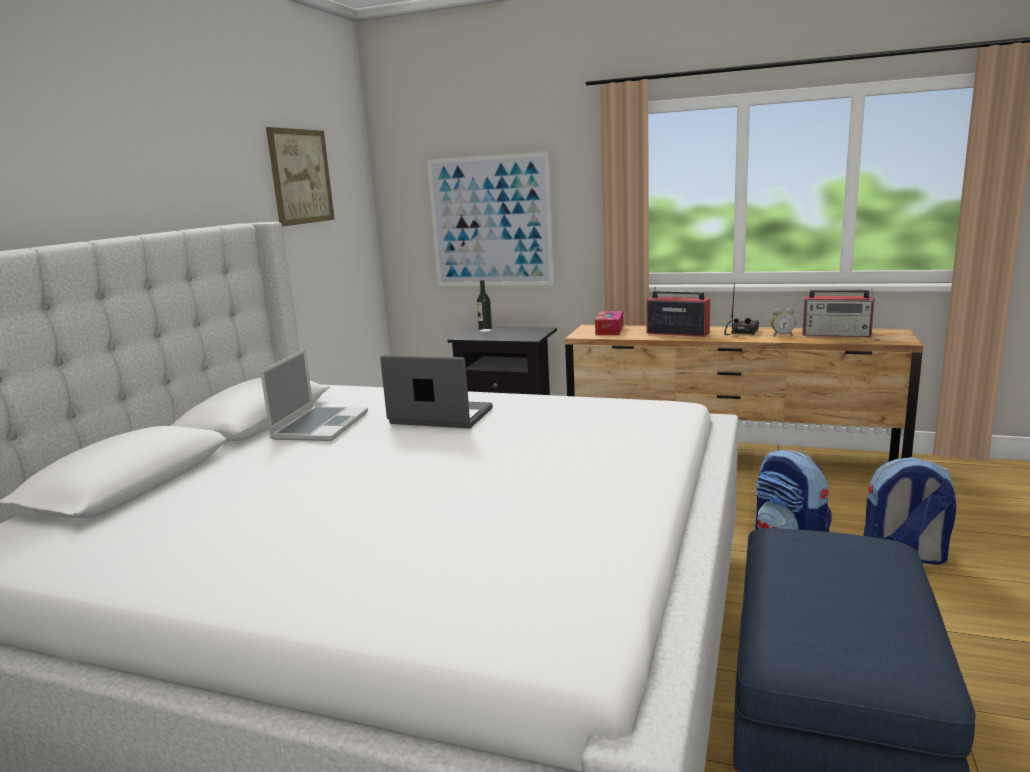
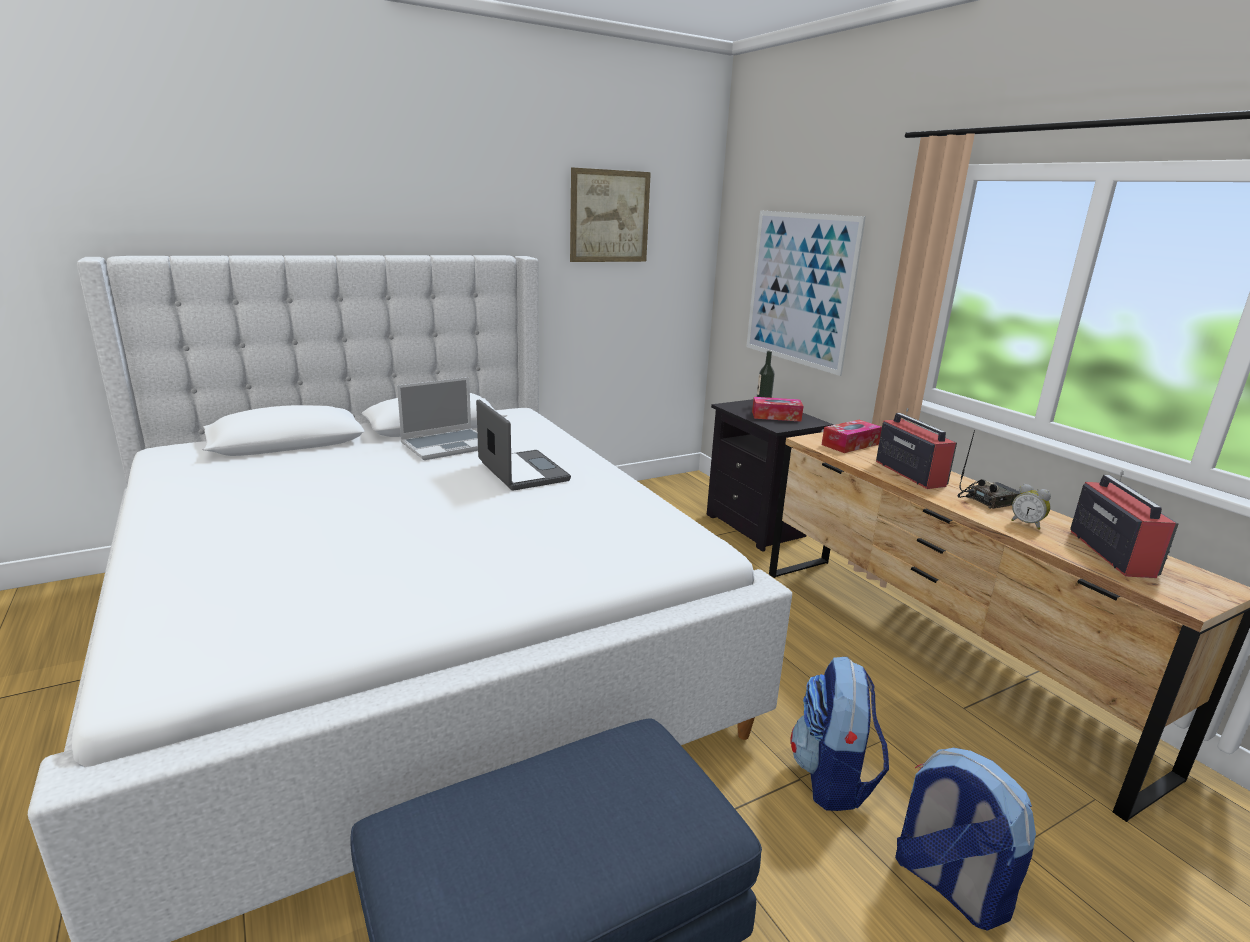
camera: 40 degrees right, 5 degrees up
(511, 333) = (776, 416): none -> tissue box
(837, 334) = (1111, 552): radio -> radio turned 150 degrees counterclockwise

